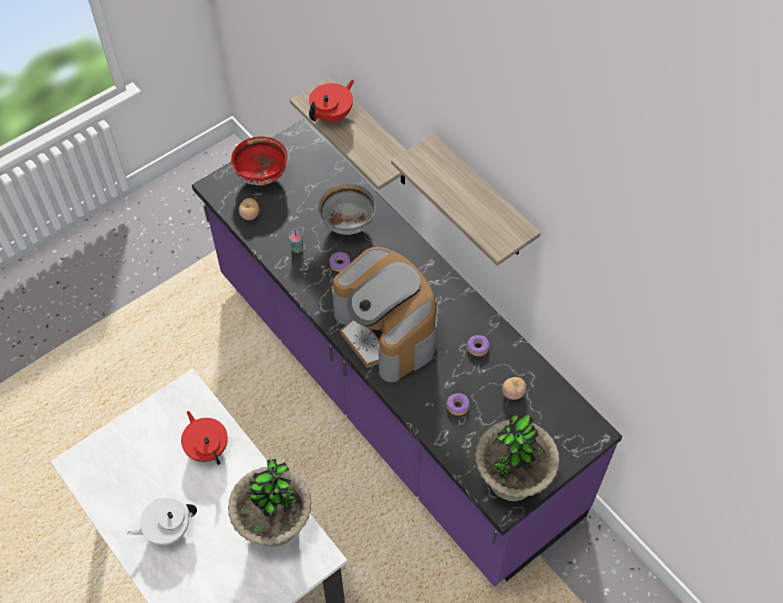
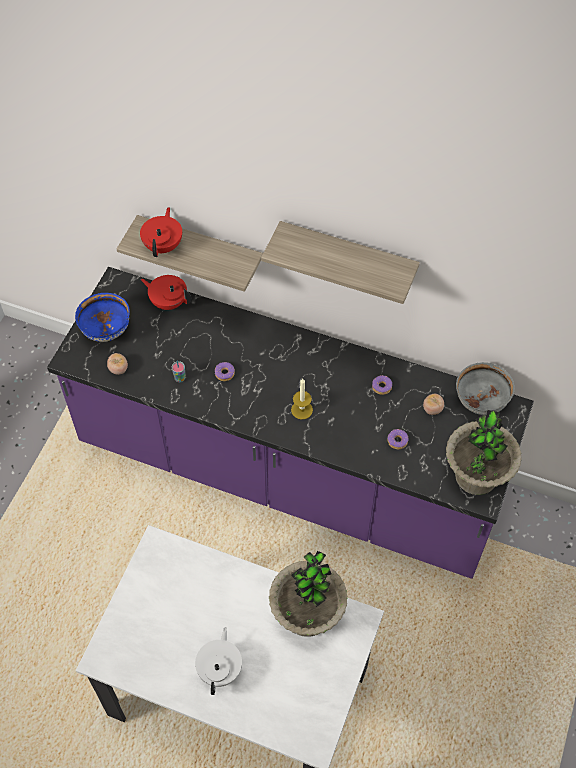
camera: 30 degrees left, 0 degrees up
(167, 529) = (220, 669): white teapot -> white teapot turned 150 degrees clockwise
(207, 448) = (208, 584): red teapot -> red teapot (168, 302)
(261, 177) = (106, 332): red bowl -> blue bowl
(348, 225) = (209, 338): grey bowl -> grey bowl (480, 403)
(387, 331) = (302, 410): coffee machine -> candle

